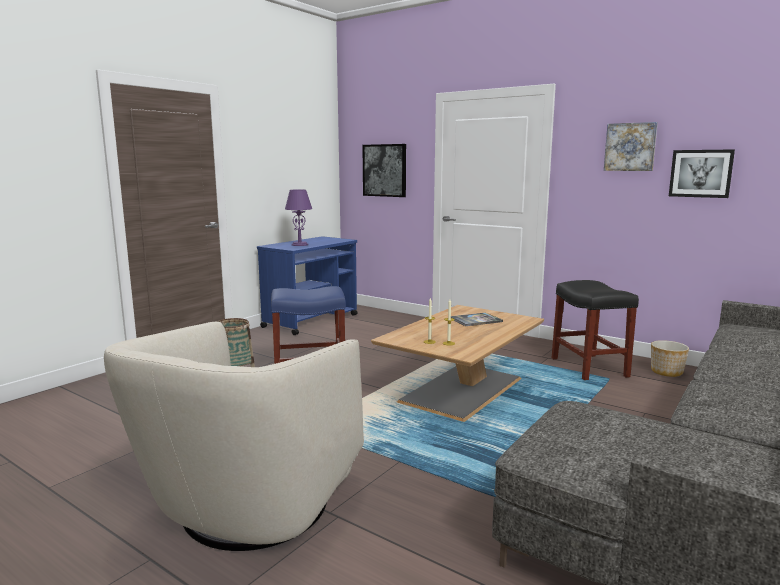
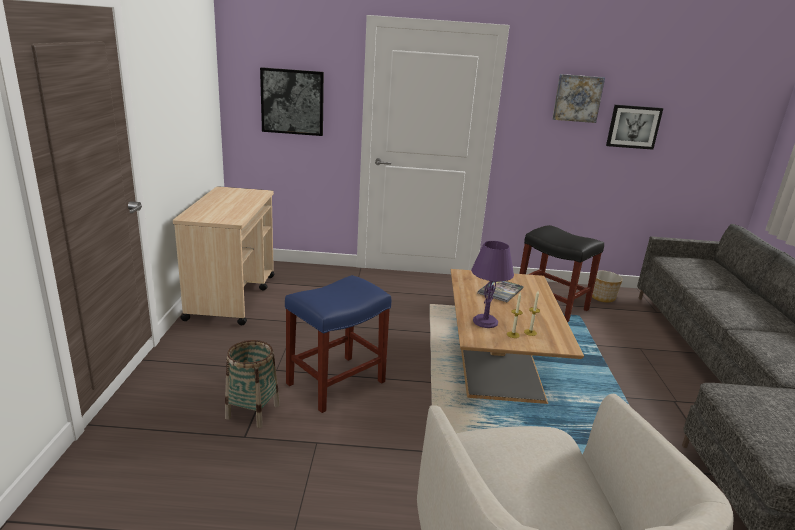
camera: 35 degrees left, 10 degrees up
(299, 244) = (225, 210): purple table lamp -> purple table lamp (485, 322)
(311, 321) = (232, 296): blue cart -> beige cart

